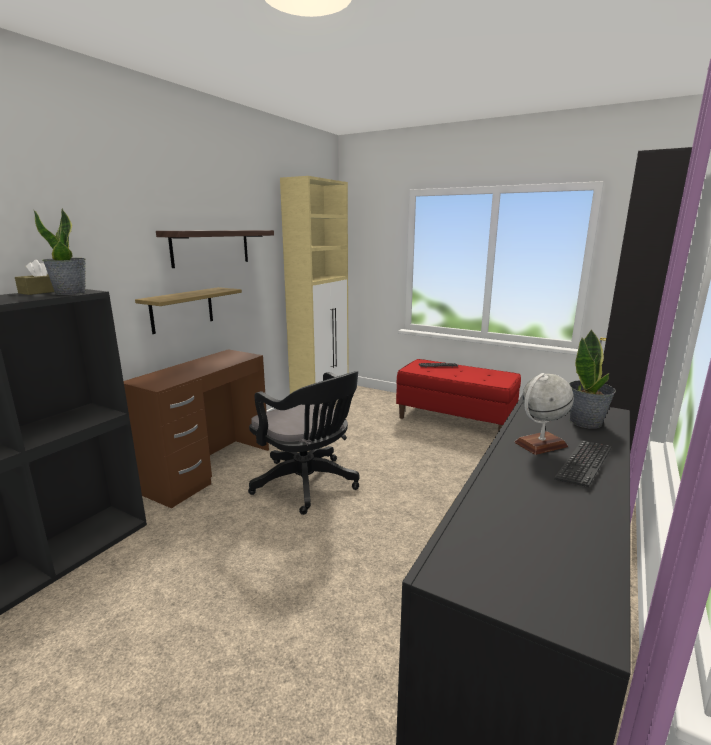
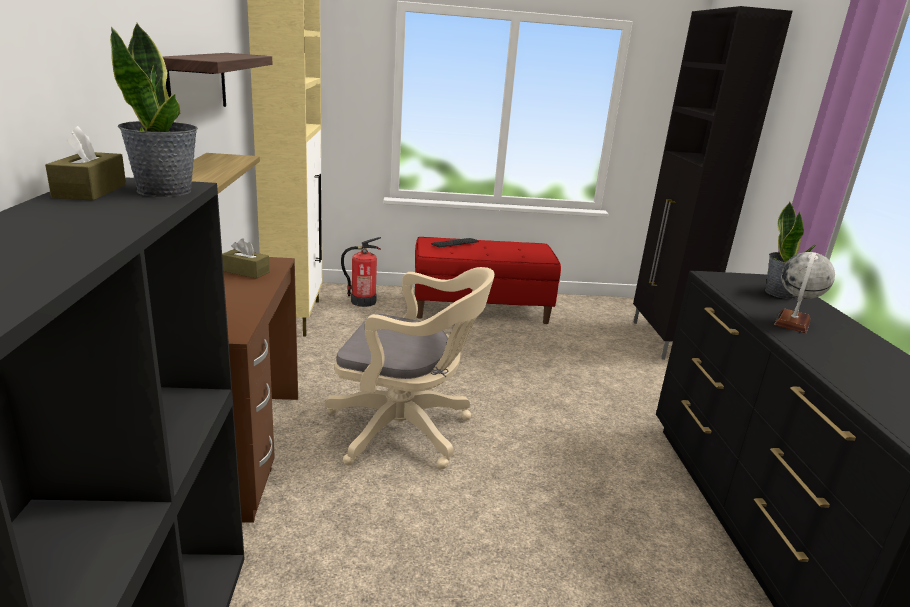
camera: 35 degrees left, 5 degrees up
(224, 358) = (246, 271): none -> brown tissue box
(308, 485) = (407, 430): black office chair -> beige office chair
(374, 401) = (362, 301): none -> fire extinguisher
(584, 464) = (845, 334): keyboard -> none

